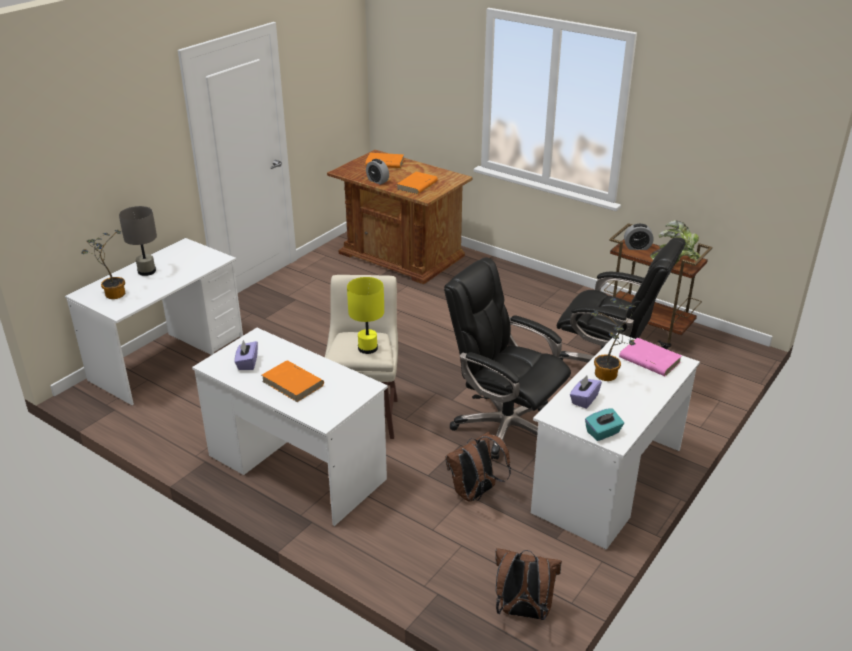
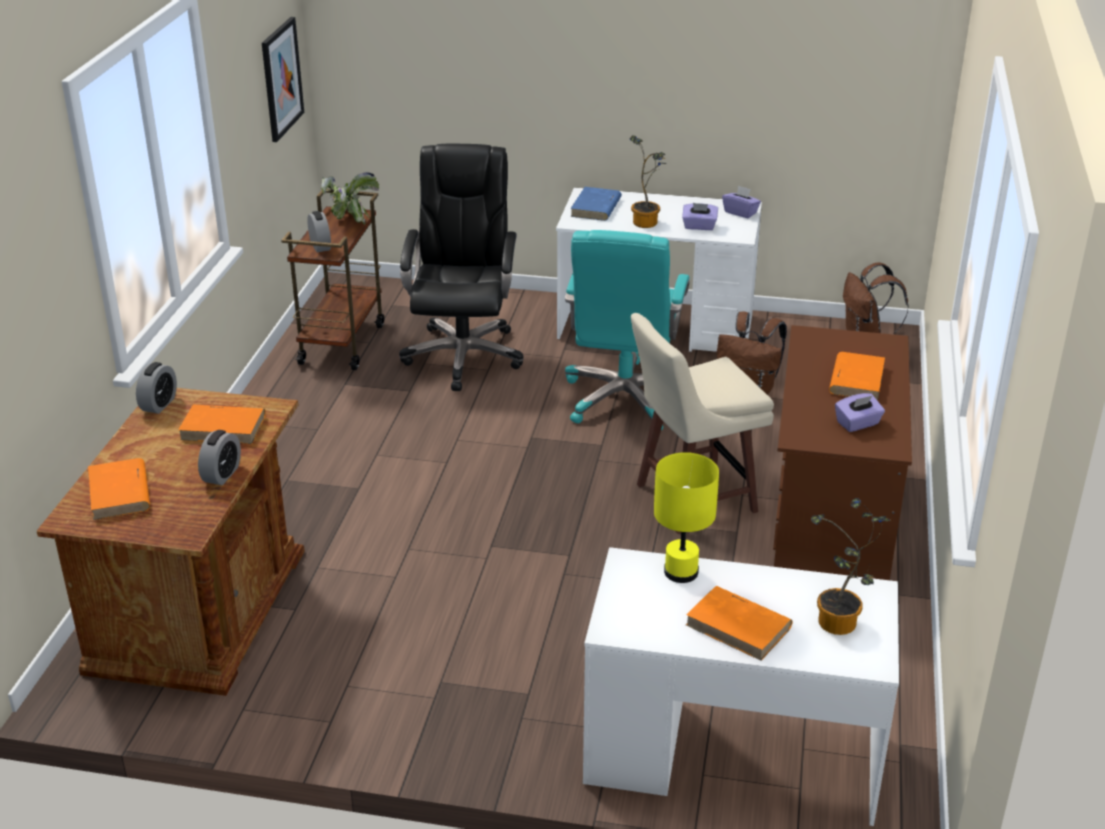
camera: 115 degrees left, 0 degrees up
(146, 271) = (739, 626): grey table lamp -> orange book
(296, 467) = (832, 517): white desk -> brown desk
(367, 348) = (717, 374): yellow table lamp -> yellow table lamp (682, 572)
(451, 175) = (159, 404): none -> alarm clock
(504, 427) = (624, 398): black office chair -> turquoise office chair
(603, 433) = (740, 212): turquoise tissue box -> purple tissue box
(649, 360) = (596, 207): pink book -> blue book
(746, 164) = (281, 79): none -> picture

